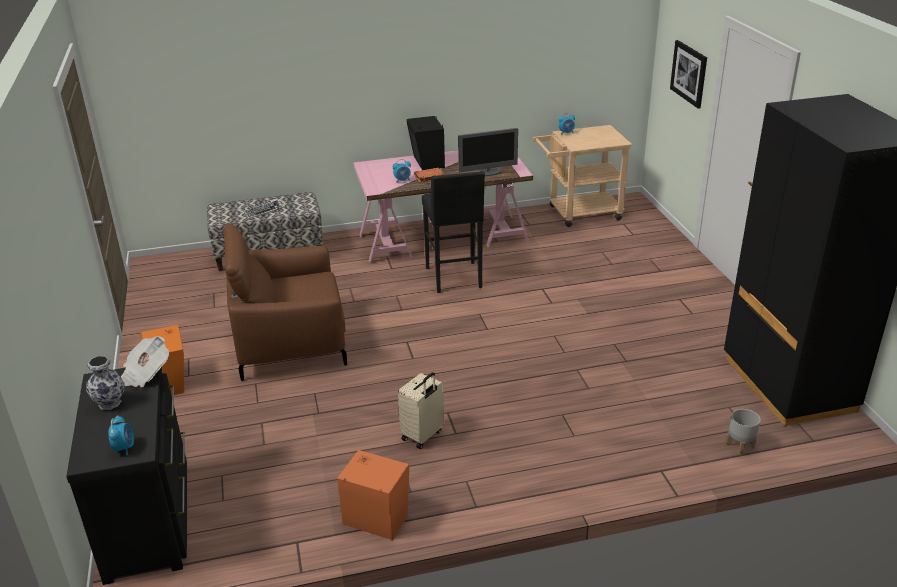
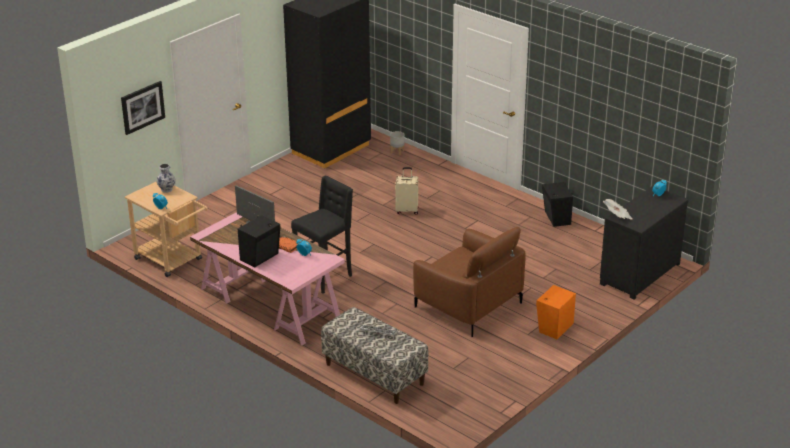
camera: 125 degrees left, 0 degrees up
(110, 402) = (644, 214): vase -> vase (166, 189)
(375, 517) = (556, 218): orange speaker -> black speaker
(423, 435) = (490, 228): beige suitcase -> beige suitcase (407, 210)

